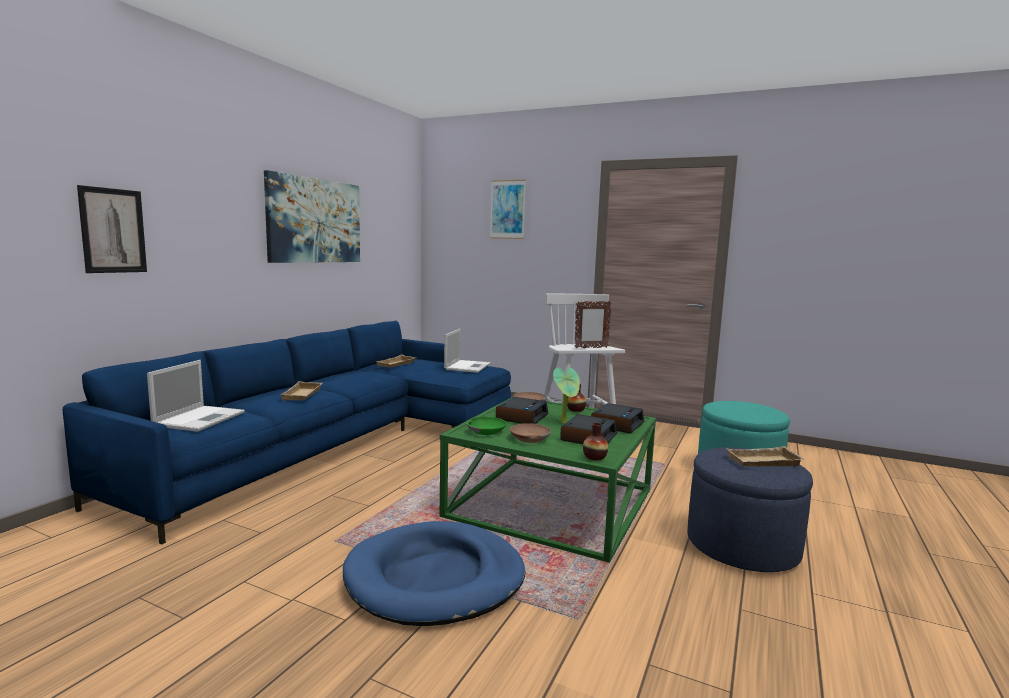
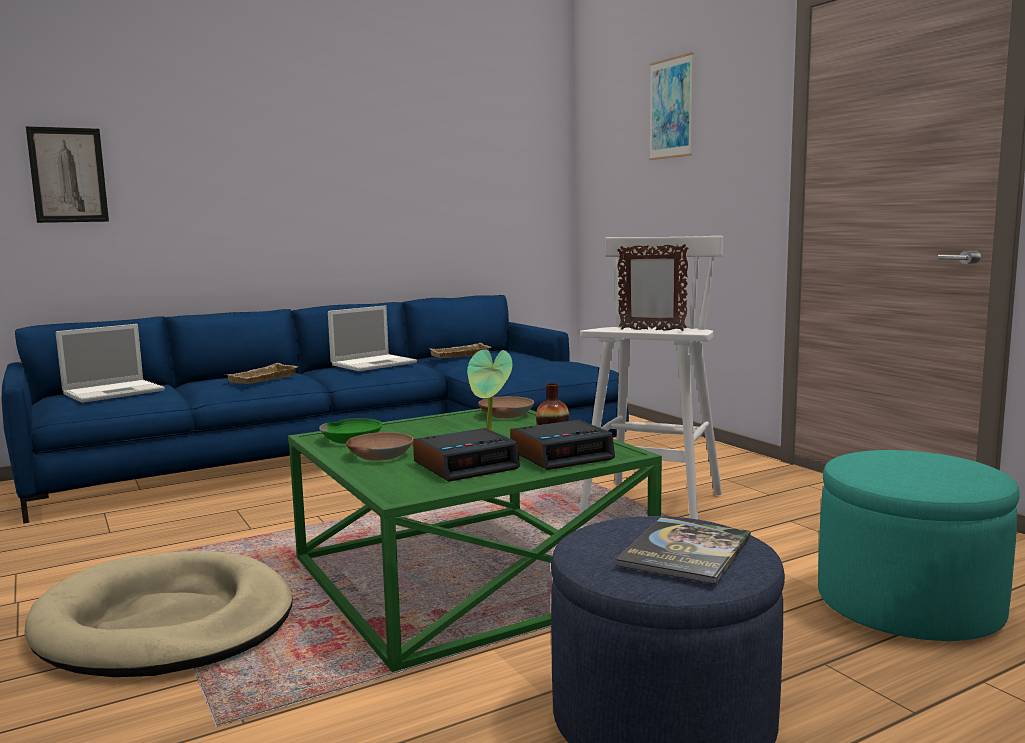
camera: 35 degrees right, 0 degrees up
(315, 221) = (361, 152): picture -> none
(435, 578) = (165, 623): blue dog bed -> beige dog bed
(467, 366) = (550, 364): laptop -> laptop (375, 363)
(521, 417) = (448, 429): alarm clock -> none
(594, 457) = (398, 489): vase -> none
(763, 462) = (685, 552): beige tray -> book

